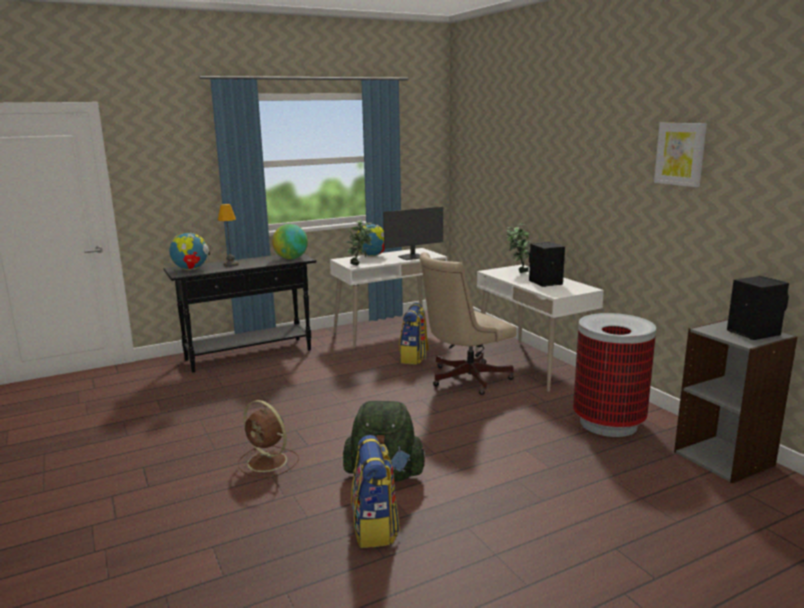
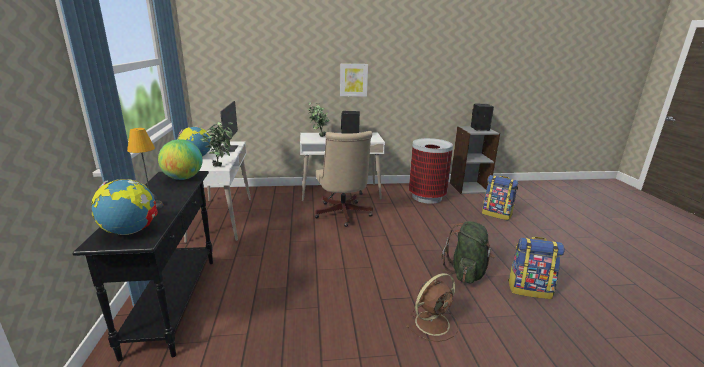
camera: 70 degrees left, 5 degrees up
(414, 358) = (288, 222): backpack -> backpack (497, 214)
(680, 154) = (424, 49): picture -> picture (353, 80)

